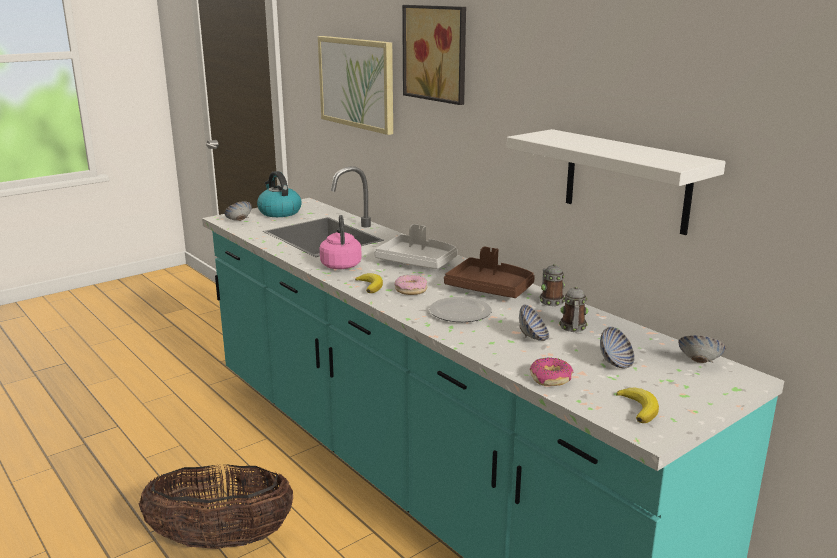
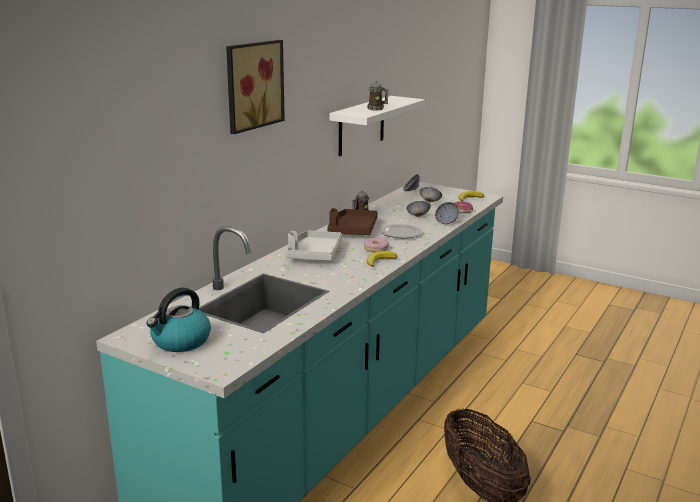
camera: 110 degrees left, 0 degrees up
(239, 220) = (228, 357): bowl -> bowl (446, 222)
(341, 265) = (343, 277): pink kettle -> none
(357, 83) = (160, 148): picture -> none
(573, 329) = (397, 210): mug -> mug (377, 109)

